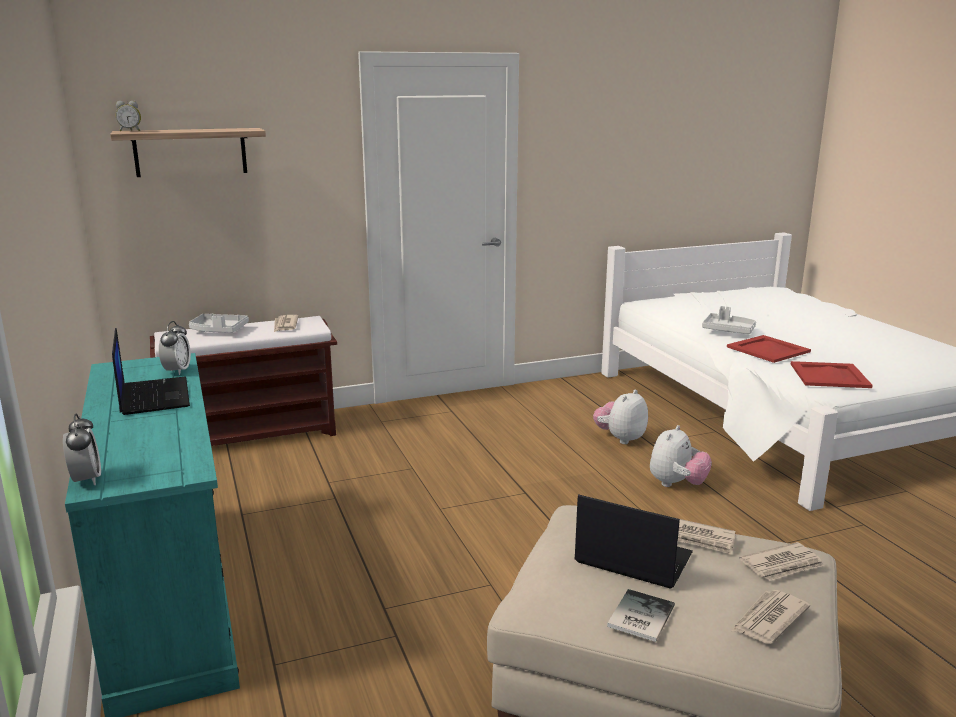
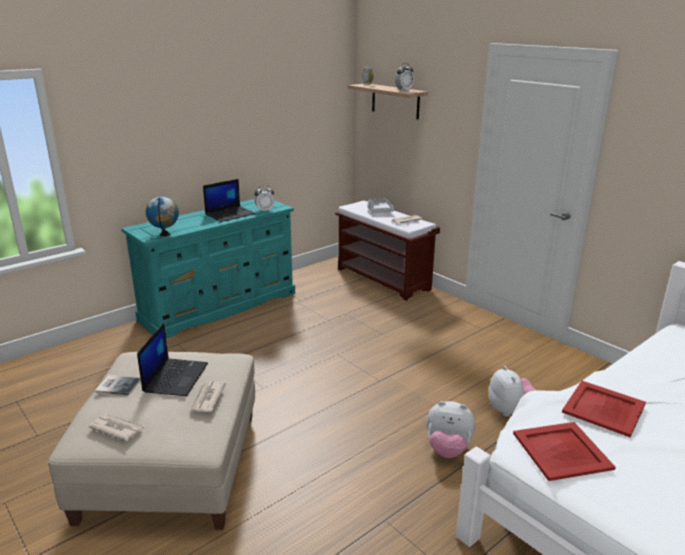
camera: 70 degrees right, 5 degrees up
(86, 480) = (141, 225): alarm clock -> alarm clock (403, 90)
(188, 457) = (165, 234): none -> globe
(620, 438) = (510, 410): plush toy -> plush toy turned 60 degrees clockwise
(728, 330) = (641, 382): grey tray -> none
(782, 565) = (181, 434): newspaper -> none

